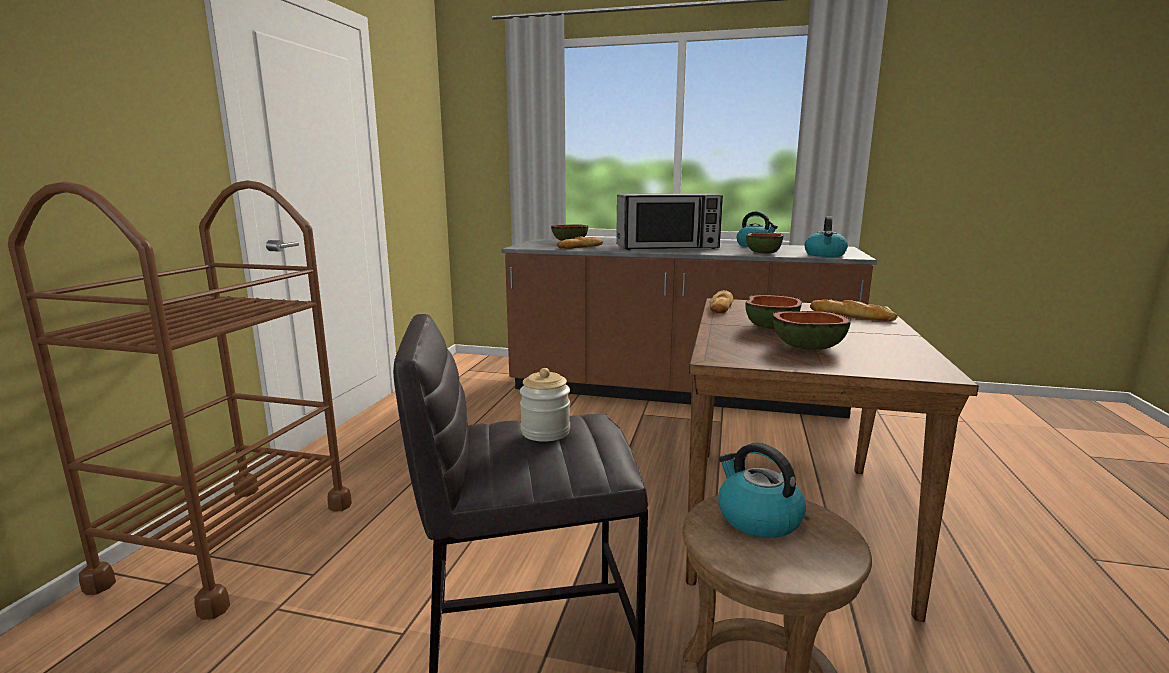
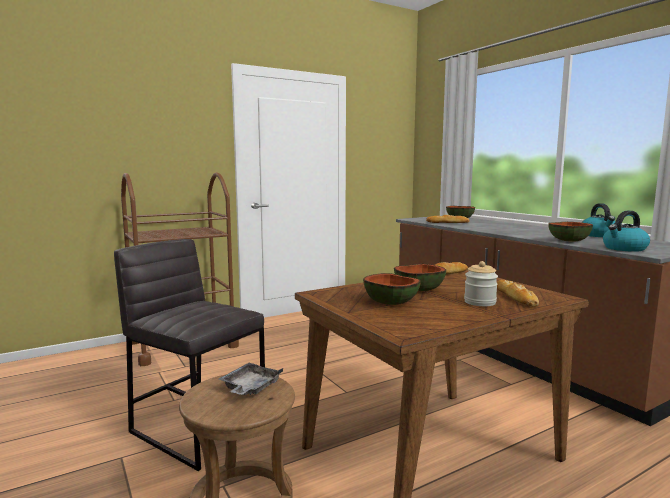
camera: 45 degrees right, 5 degrees down
(545, 432) = (204, 308): jar -> jar (480, 302)
(667, 247) = (510, 229): microwave -> none
(757, 518) = (250, 388): kettle -> grey tray

